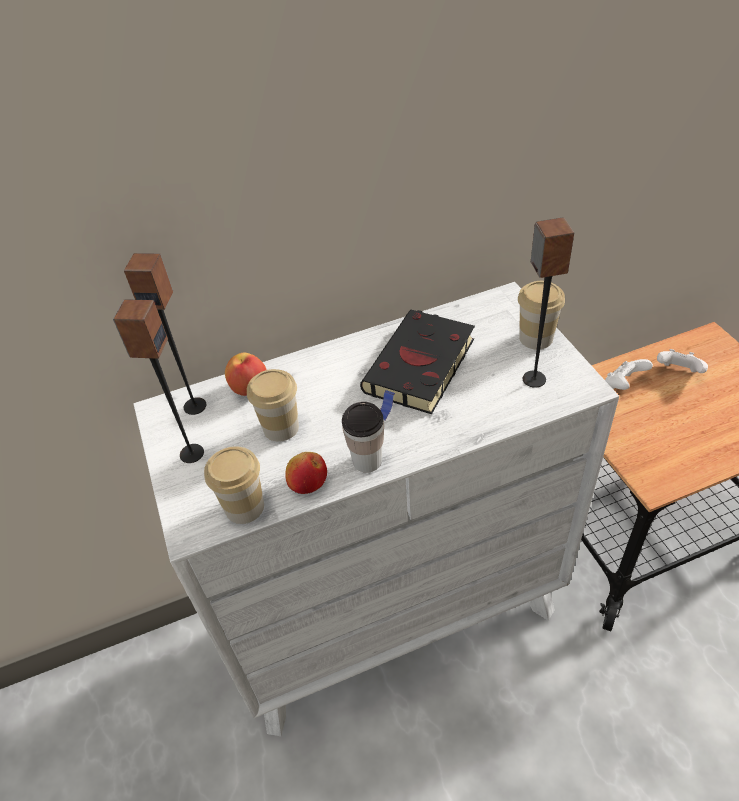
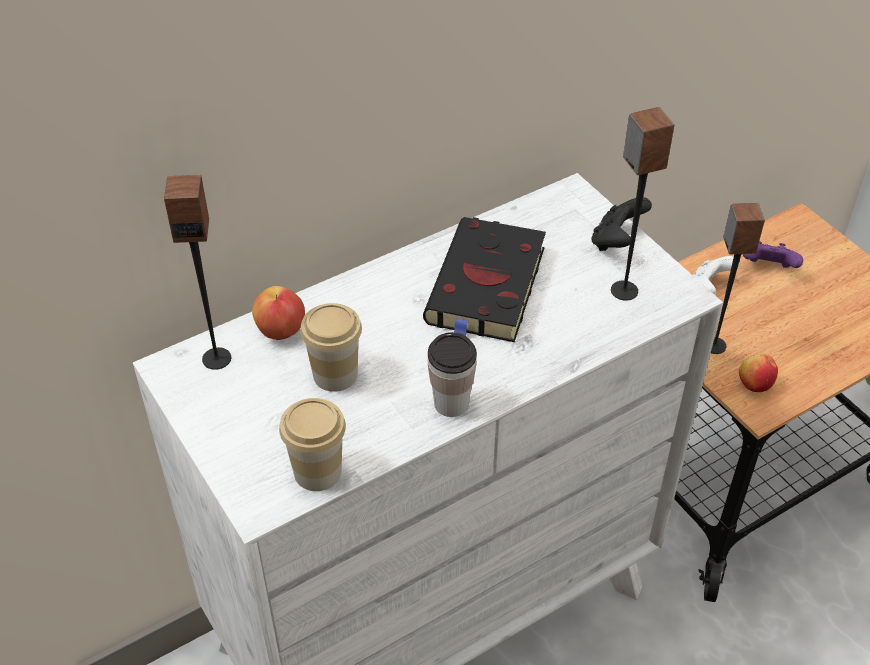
camera: 15 degrees left, 0 degrees up
(191, 453) = (230, 416): speaker -> speaker (714, 345)
(308, 482) = (386, 436): apple -> apple (755, 383)
(536, 338) = (616, 241): cup -> black game controller
(678, 372) = (768, 269): white game controller -> purple game controller

